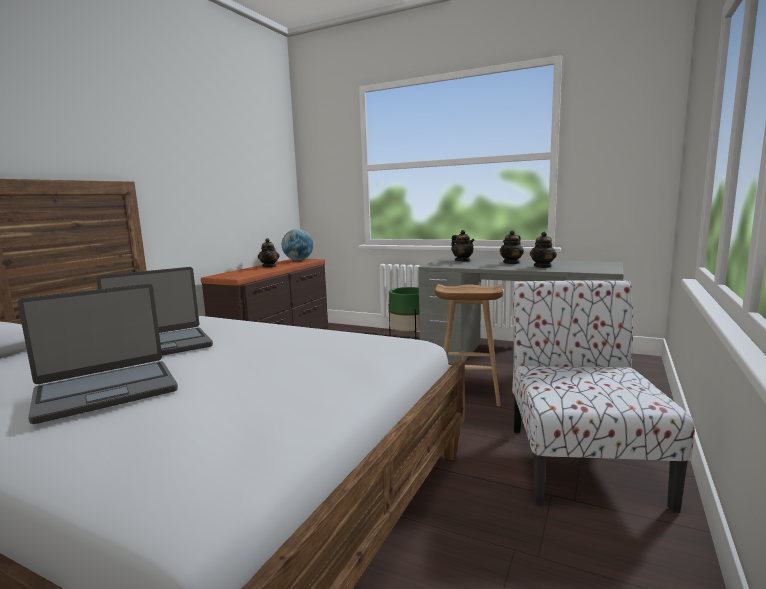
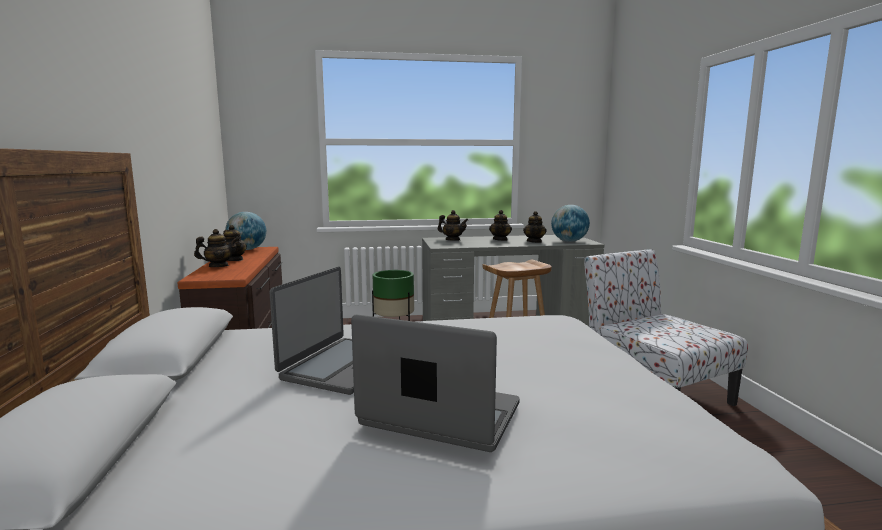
camera: 35 degrees left, 0 degrees up
(106, 391) = (440, 416): laptop -> laptop turned 90 degrees counterclockwise
(248, 270) = (218, 266): none -> teapot
(586, 268) = (569, 241): none -> globe

